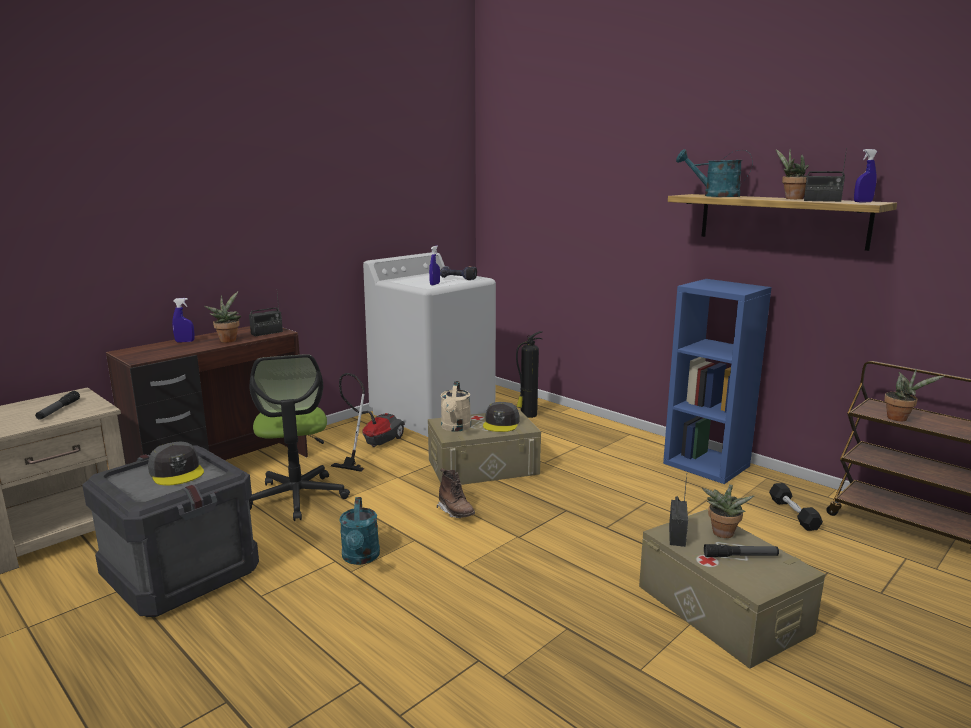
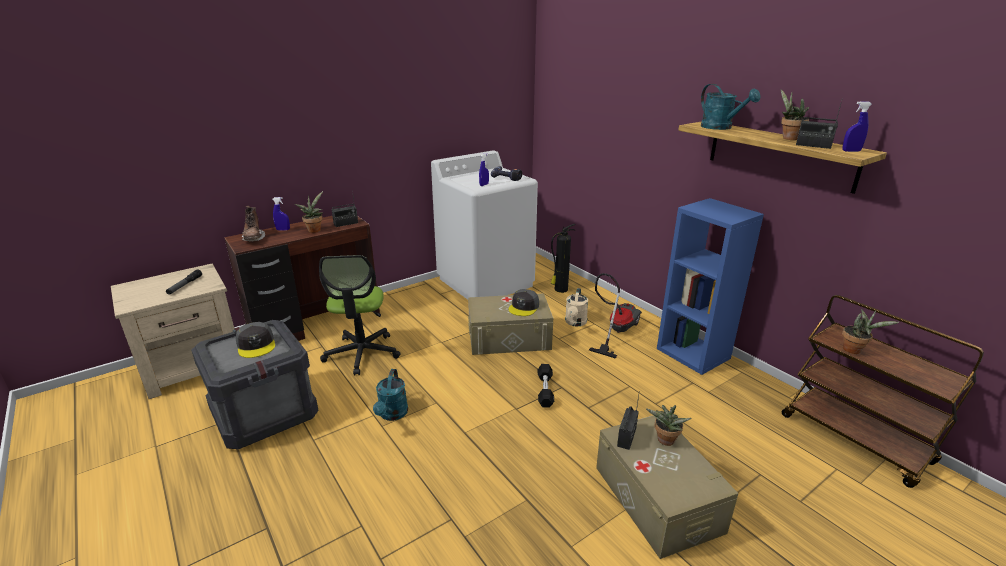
camera: 10 degrees right, 10 degrees up
(371, 446) = (430, 310): vacuum cleaner -> vacuum cleaner (615, 331)
(455, 428) = (486, 308): beige watering can -> beige watering can (575, 323)
(456, 512) = (475, 380): brown boot -> brown boot (254, 238)
(714, 196) = (721, 128): turquoise watering can -> turquoise watering can turned 150 degrees counterclockwise
(740, 556) = (672, 465): flashlight -> none
(793, 514) = (751, 412): black dumbbell -> black dumbbell (545, 390)

